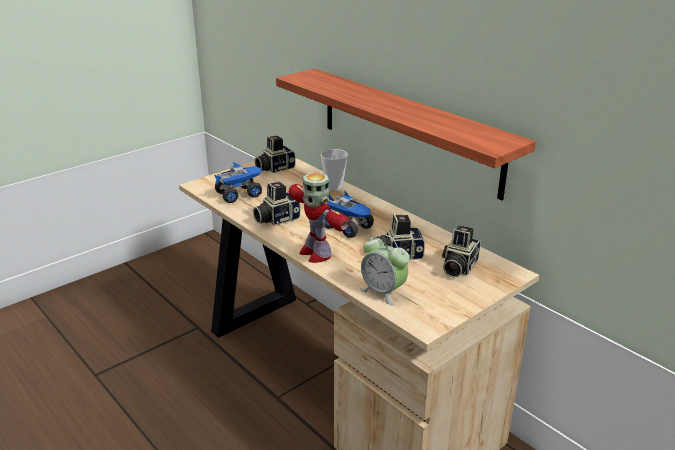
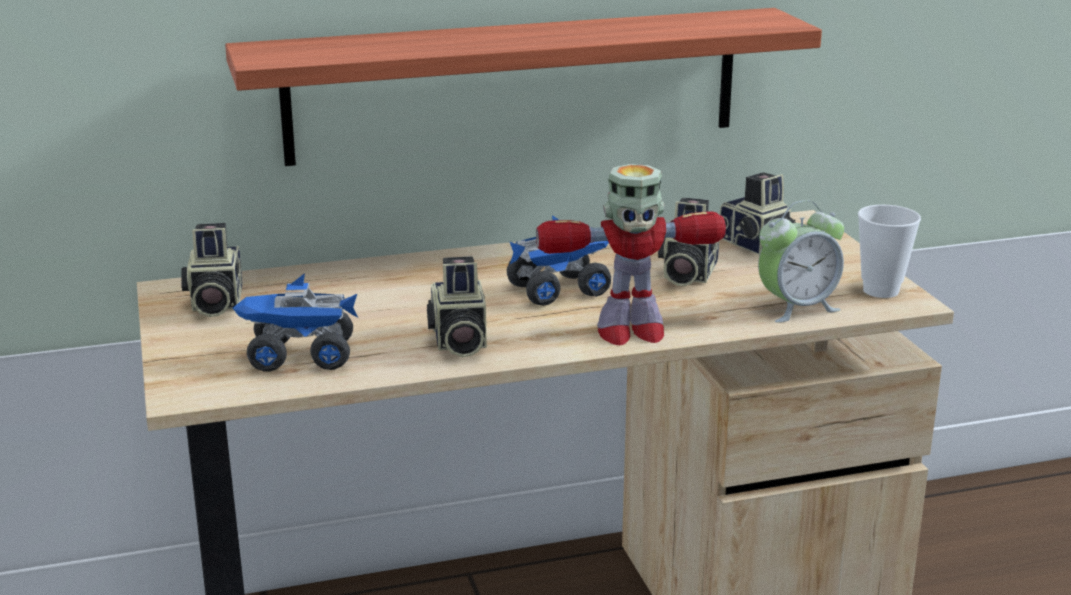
camera: 65 degrees left, 5 degrees down
(239, 195) = (300, 357): toy truck -> toy truck turned 90 degrees counterclockwise
(334, 187) = (381, 269): cup -> cup (880, 290)

